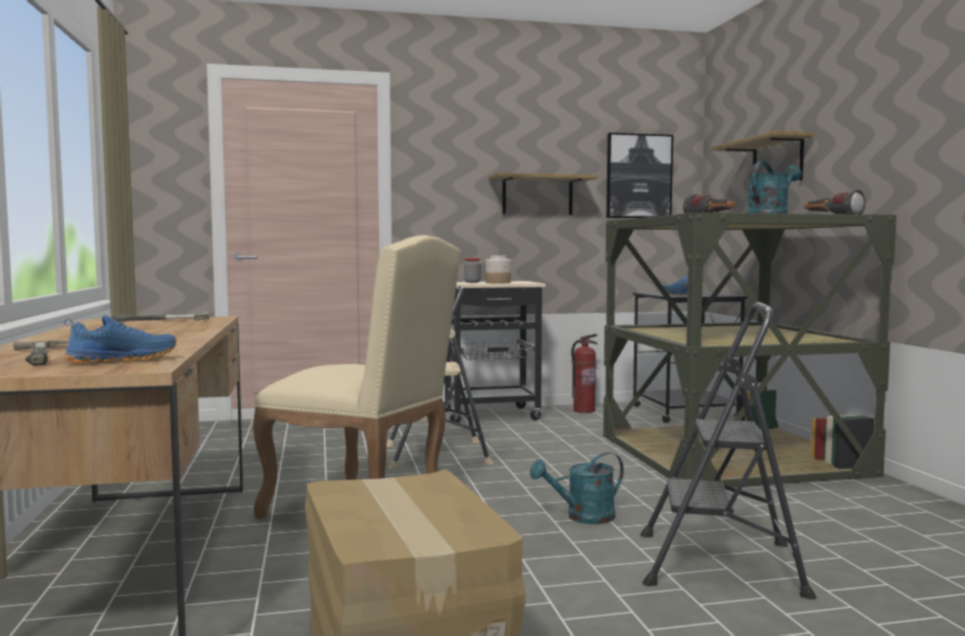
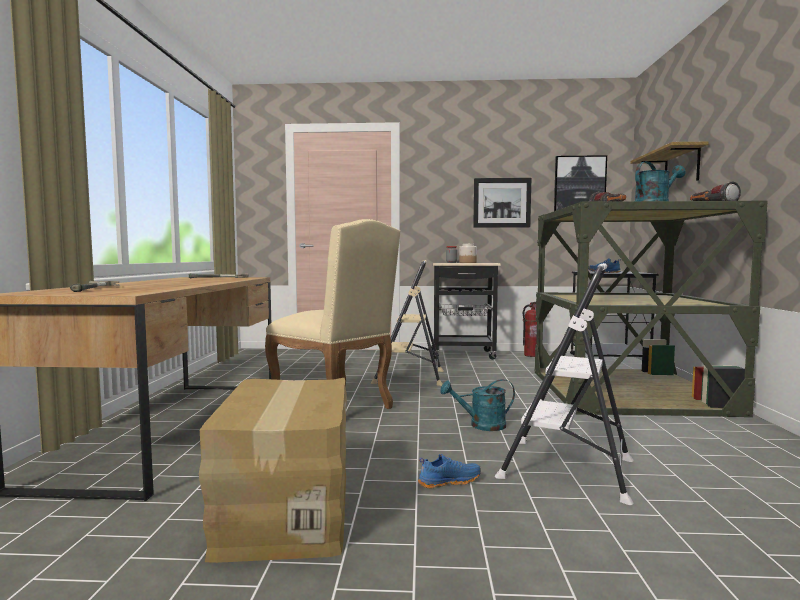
camera: 15 degrees right, 0 degrees up
(122, 360) = (128, 291): blue shoe -> blue shoe (449, 481)
(537, 196) = (502, 202): shelf -> picture
(725, 563) = (571, 469): black step ladder -> white step ladder

